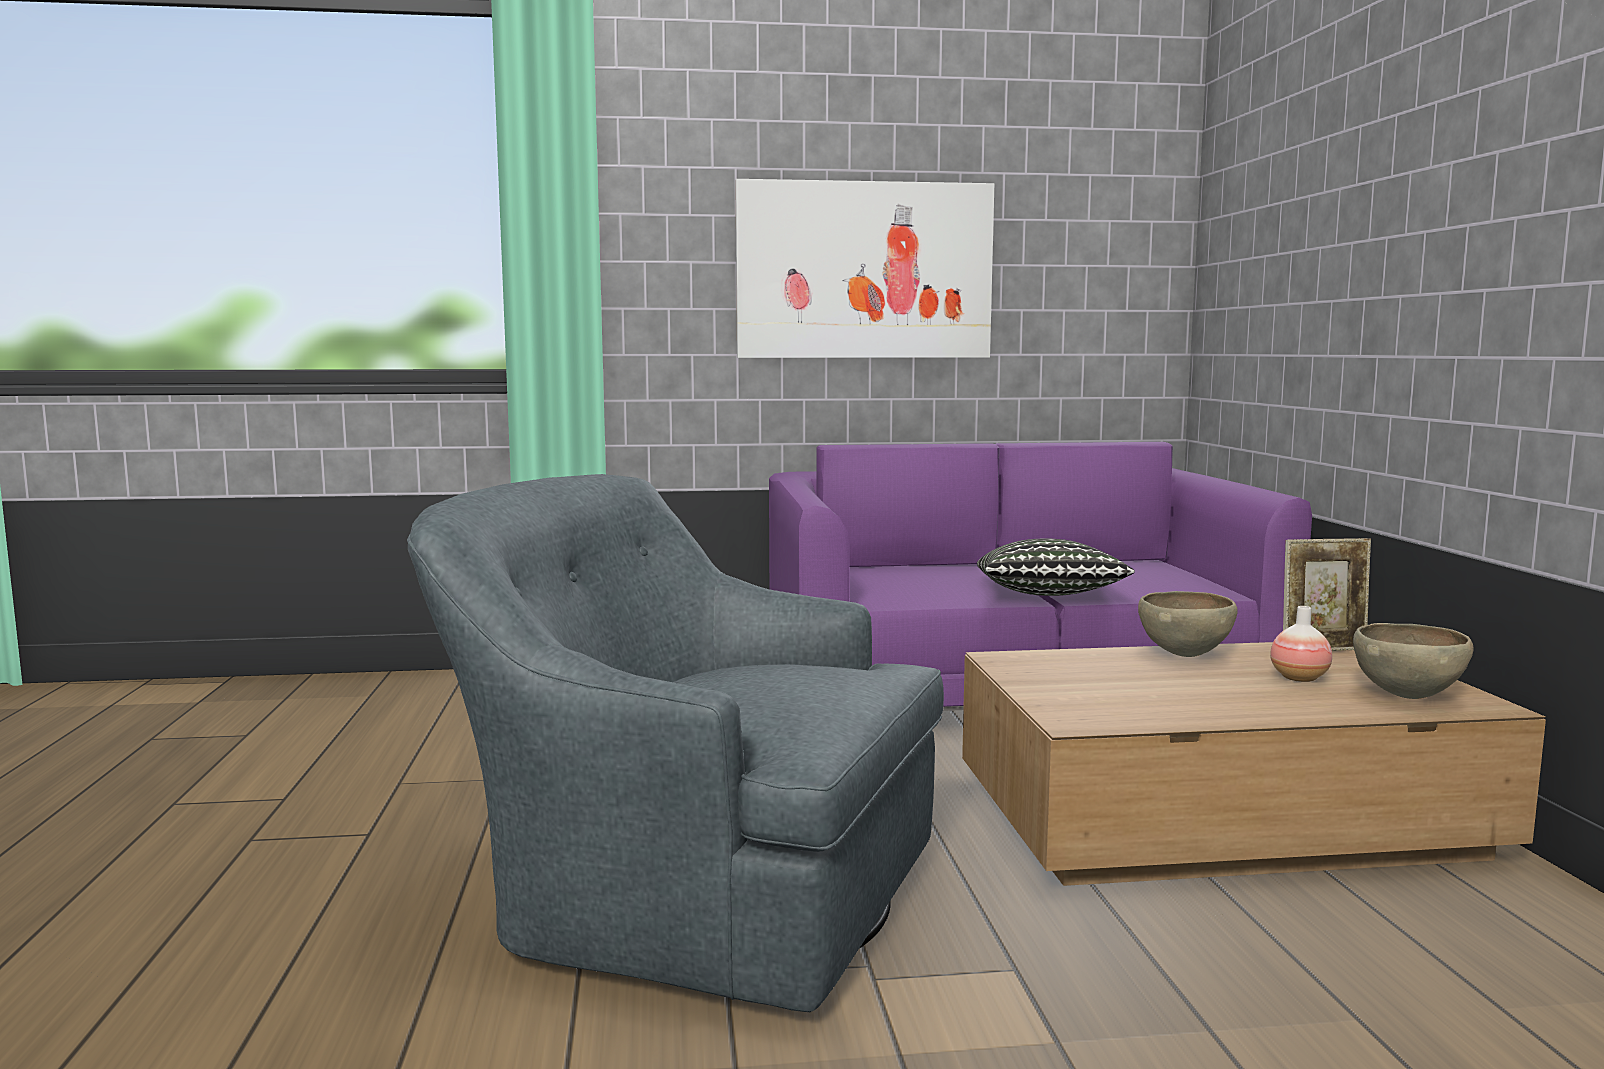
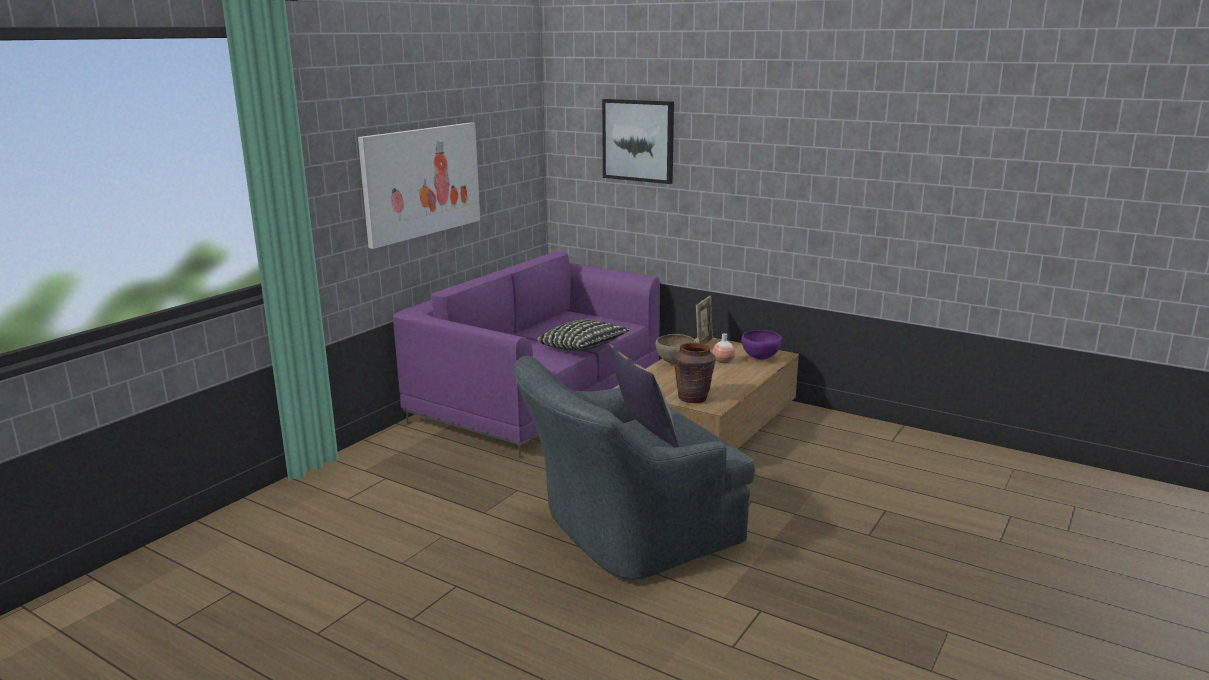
camera: 50 degrees left, 10 degrees up
(737, 678) = (643, 435): none -> pillow
(1073, 701) = (693, 398): none -> brown vase
(1308, 204) = (638, 140): none -> picture
(1407, 696) = (760, 358): brown bowl -> purple bowl

